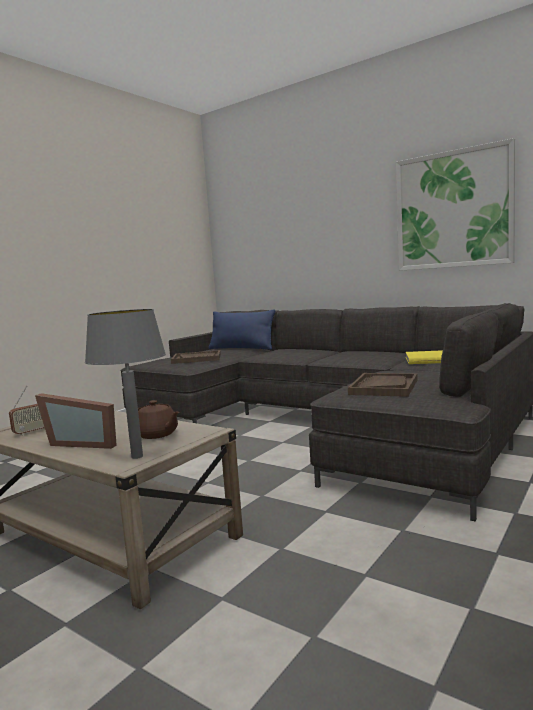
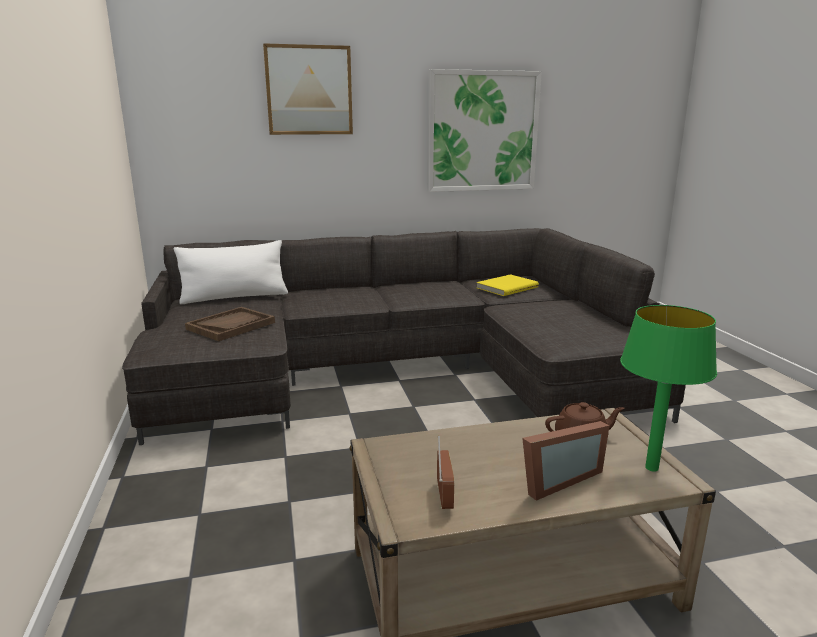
camera: 50 degrees left, 10 degrees up
(136, 456) = (651, 468): grey table lamp -> green table lamp
(241, 348) = (234, 297): blue pillow -> white pillow
(307, 197) = (309, 90): none -> picture
(384, 387) = (568, 328): brown tray -> none

